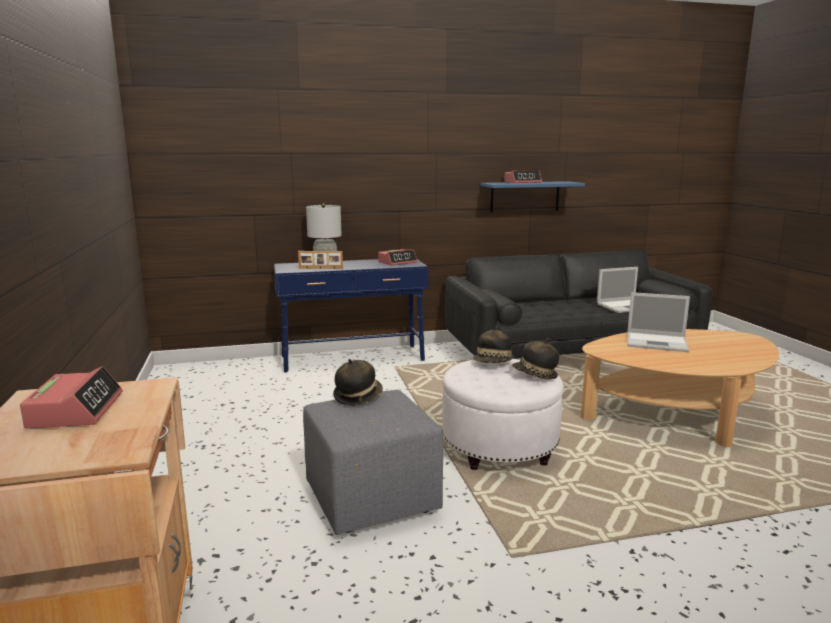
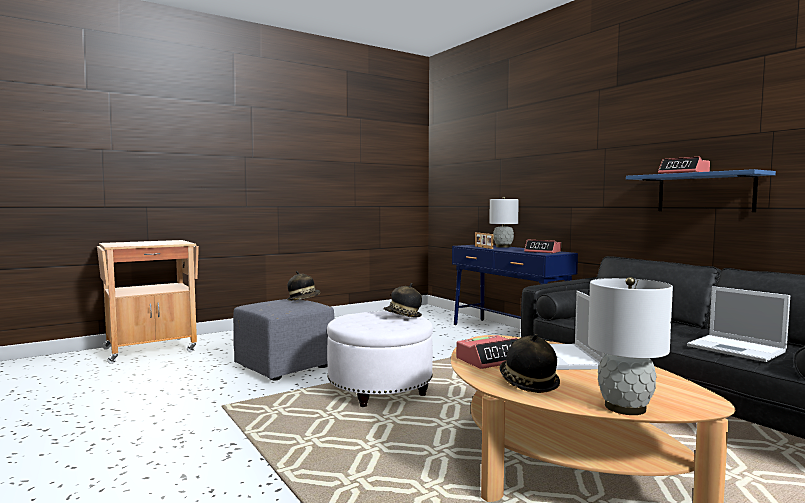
camera: 70 degrees right, 10 degrees down
(76, 410) = (157, 242): alarm clock -> alarm clock (490, 360)
(535, 375) = (385, 326): hat -> hat (527, 383)
(762, 351) = (625, 407): none -> white table lamp

